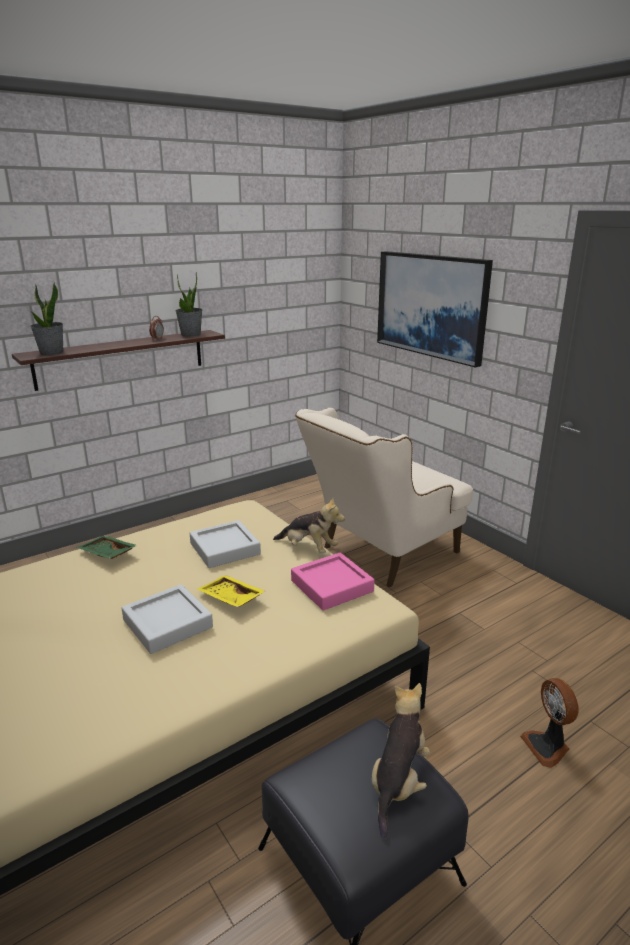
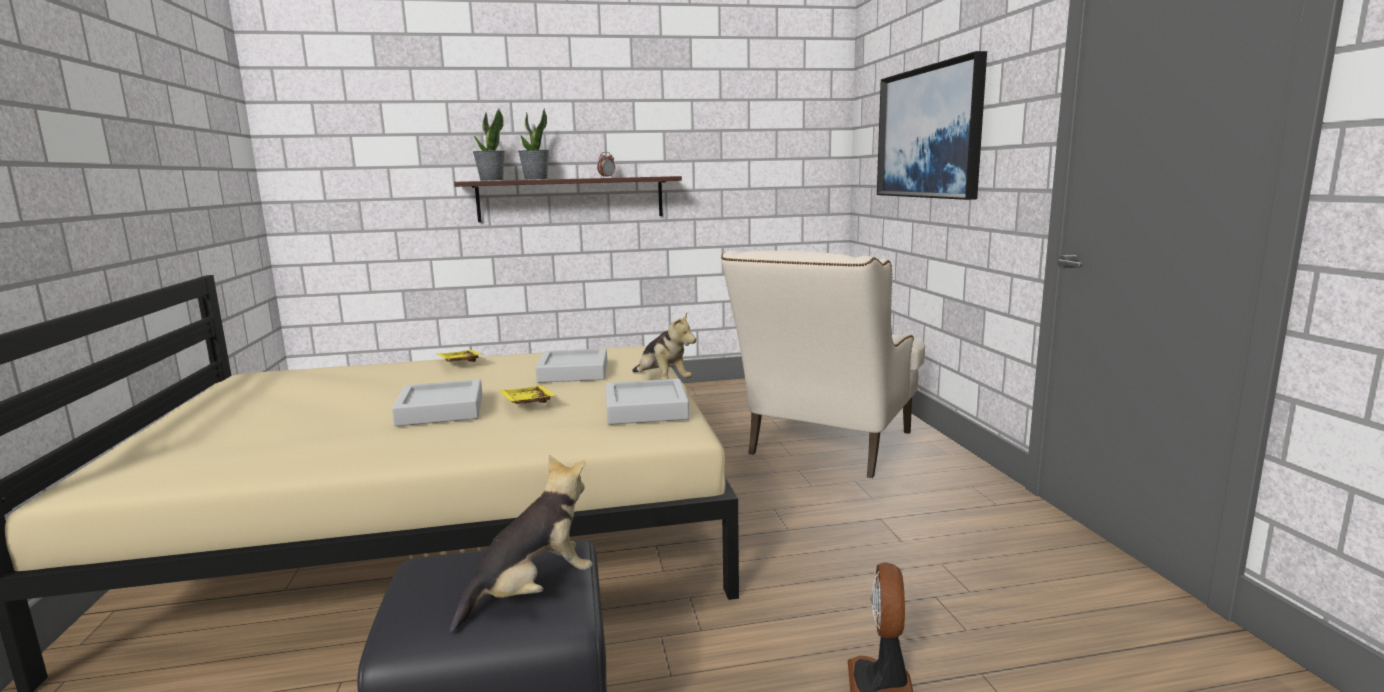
camera: 25 degrees right, 10 degrees down
(106, 554) = (458, 363): green tray -> yellow tray
(191, 334) = (647, 176): potted plant -> potted plant (535, 179)
(332, 586) = (646, 409): pink tray -> grey tray
(380, 554) = (824, 449): beige armchair -> beige armchair turned 45 degrees counterclockwise

